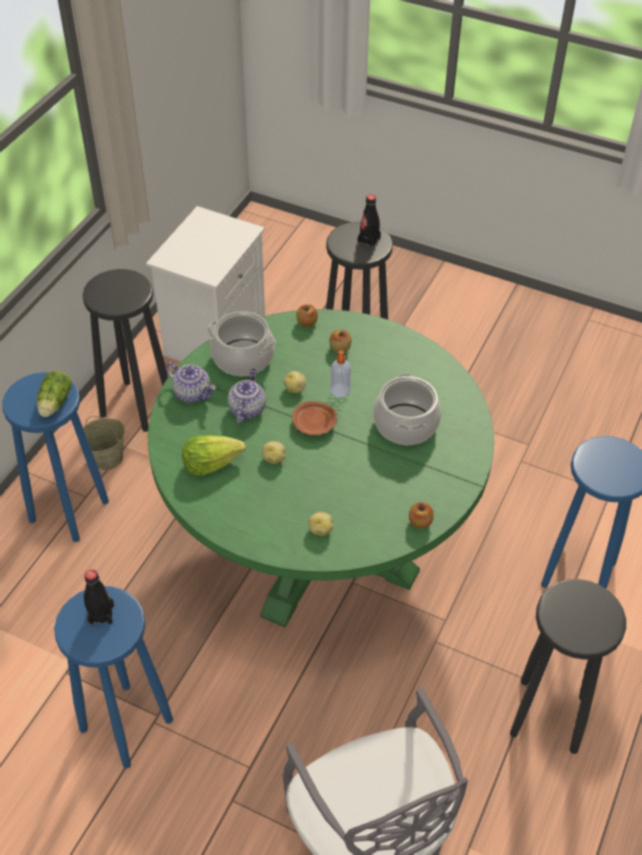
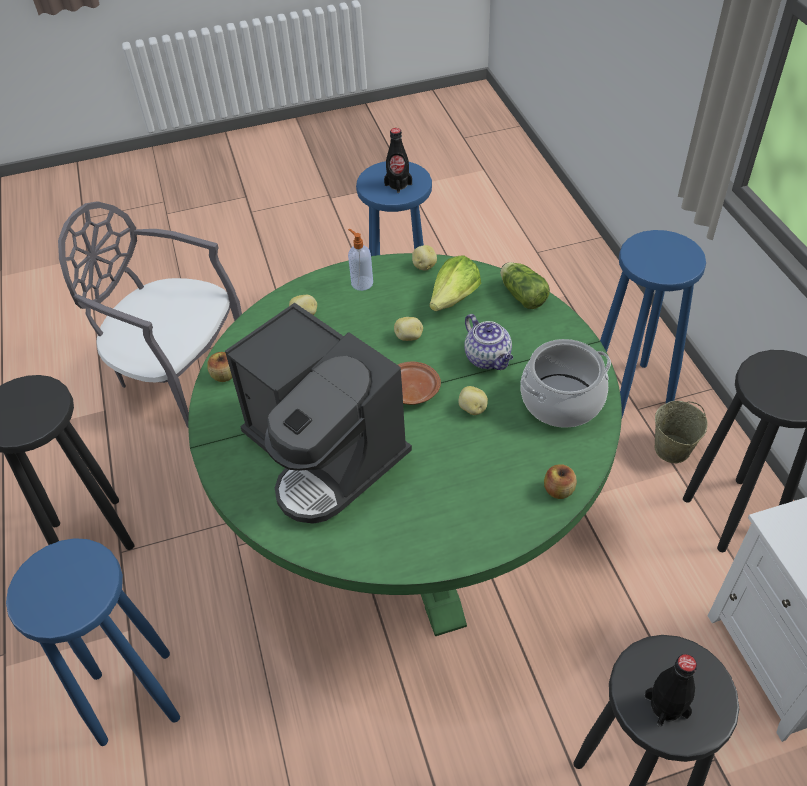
camera: 140 degrees right, 0 degrees up
(54, 404) = (645, 259): lettuce -> lettuce (521, 294)
(193, 393) = (552, 337): teapot -> none
(195, 504) = (424, 266): none -> potato
(340, 348) = (485, 487): apple -> none
(340, 391) = (427, 439): soap dispenser -> soap dispenser (361, 283)
(405, 424) = (325, 453): cooking pot -> coffee machine

